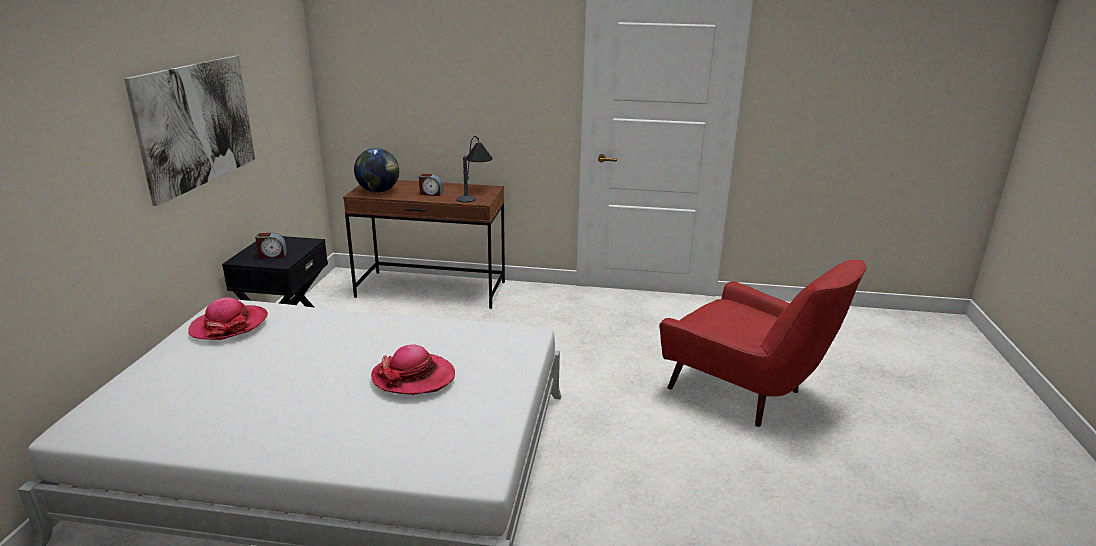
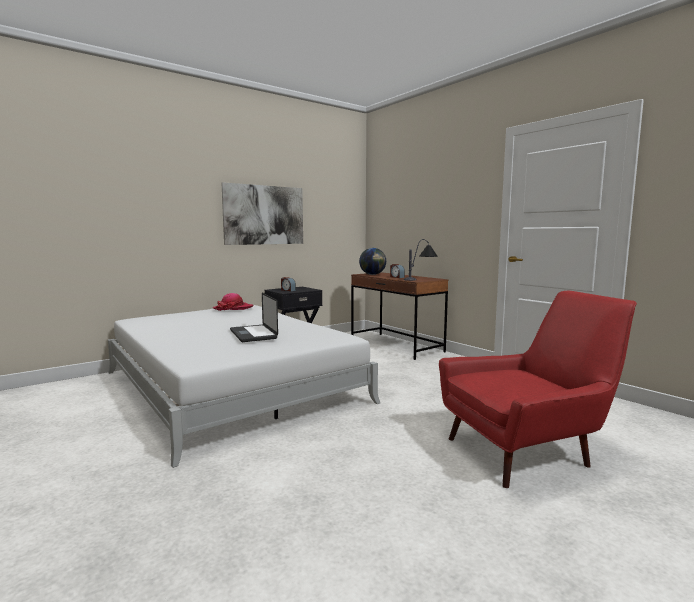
camera: 45 degrees right, 15 degrees down
(413, 377) = (253, 334): hat -> laptop
(745, 394) = (528, 451): red armchair -> red armchair turned 105 degrees counterclockwise

